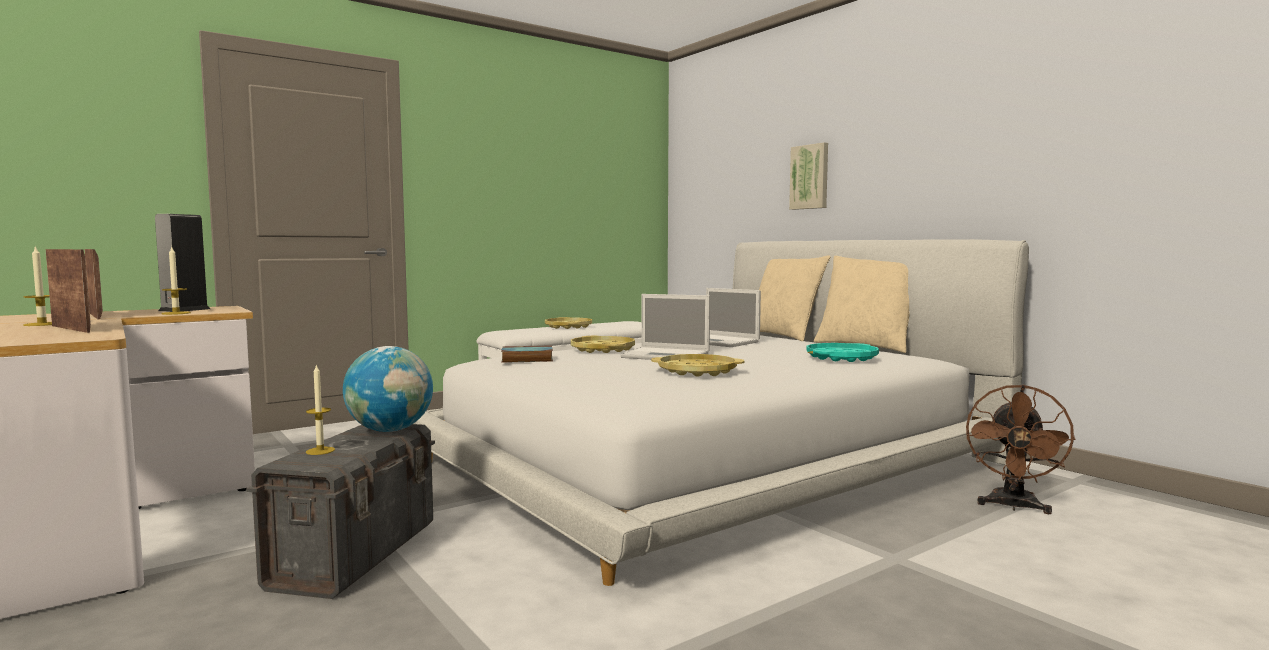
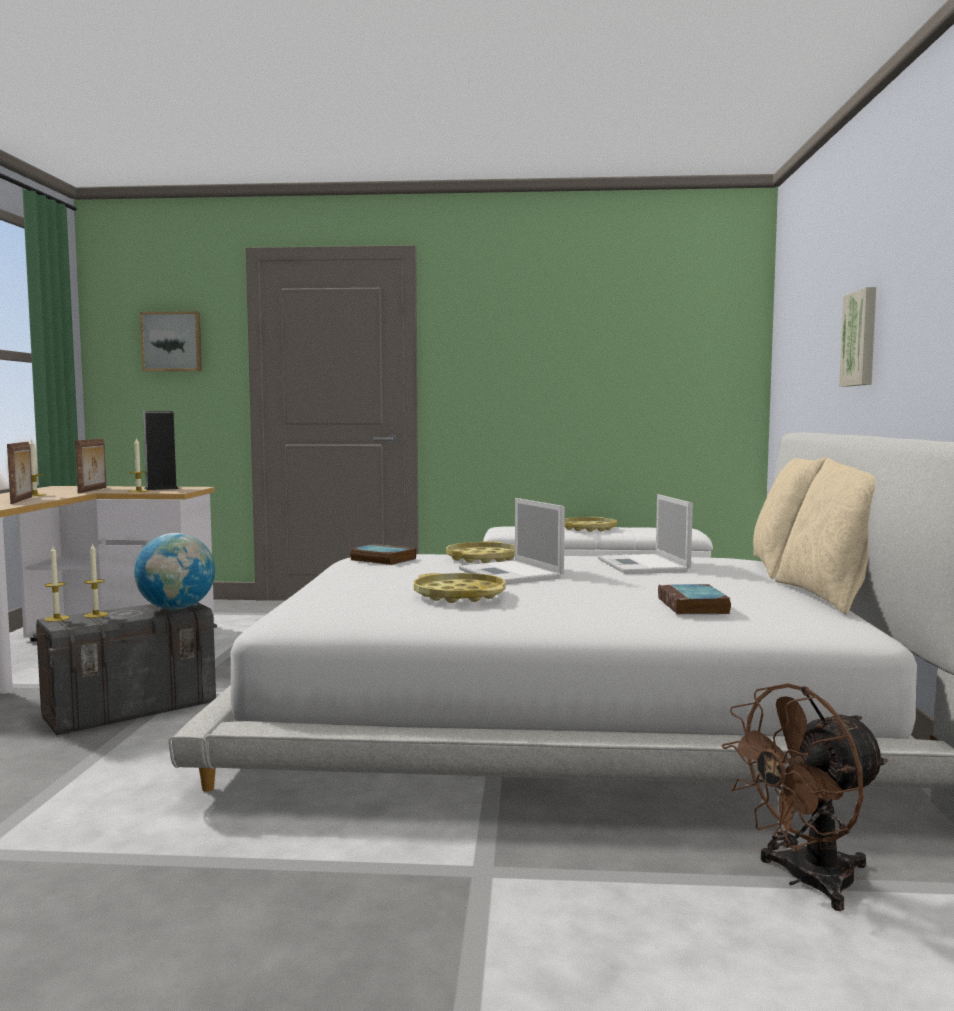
camera: 40 degrees right, 0 degrees up
(93, 131) = (172, 342): none -> picture
(284, 462) = (56, 618): none -> candle
(842, 358) = (694, 606): turquoise tray -> book

